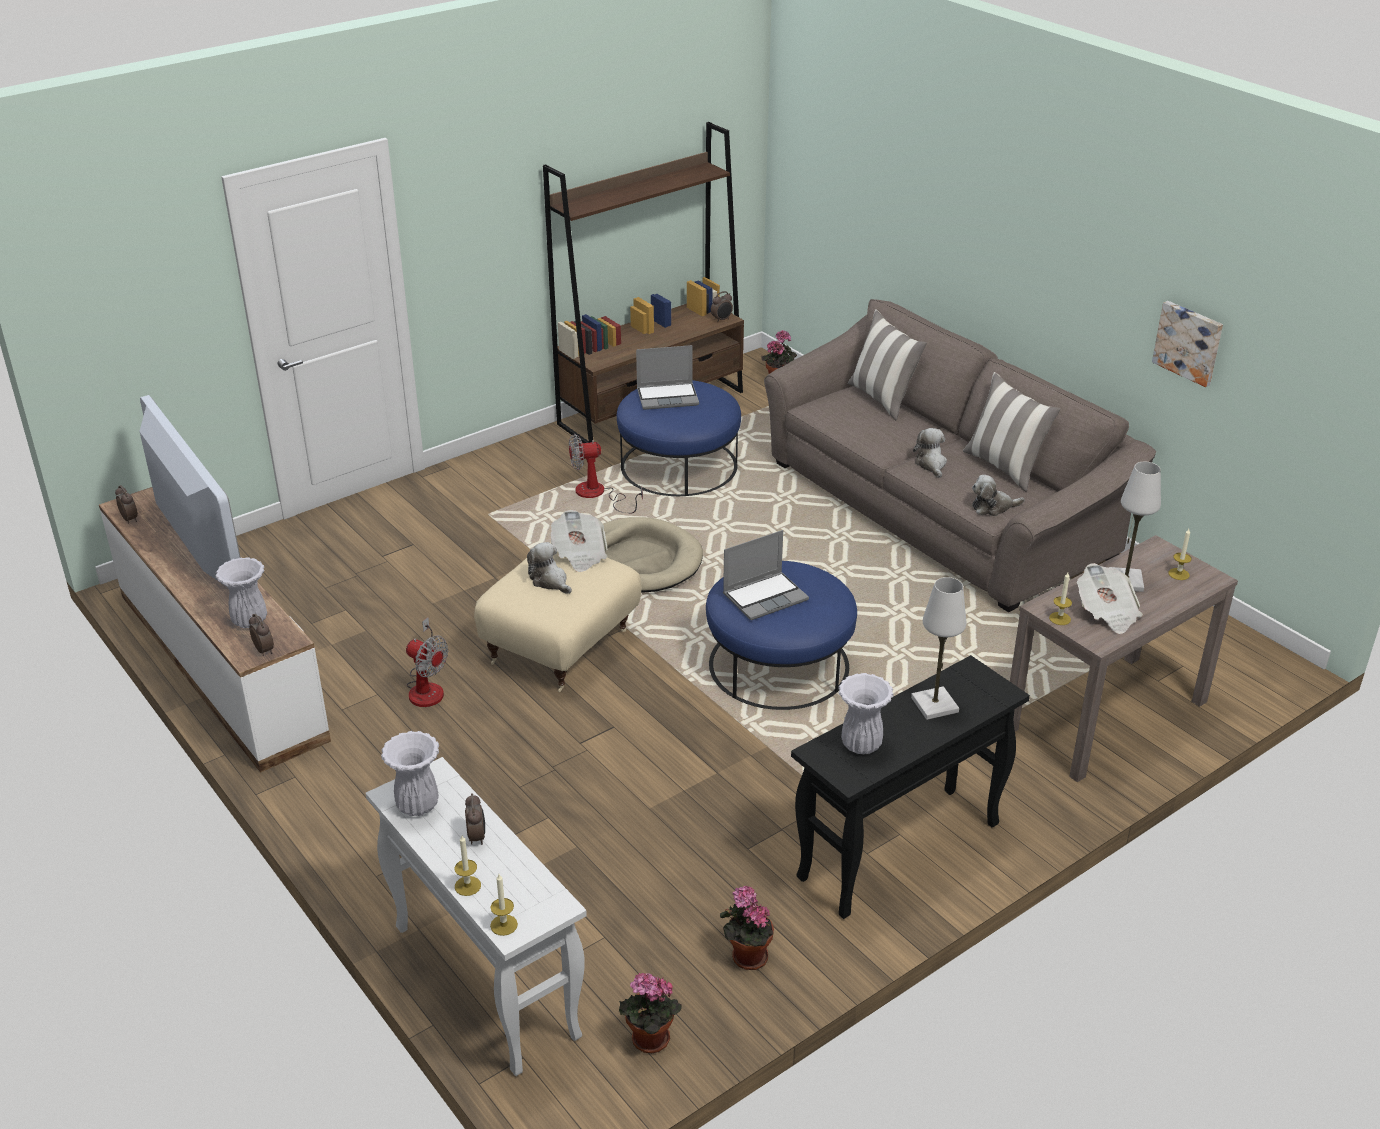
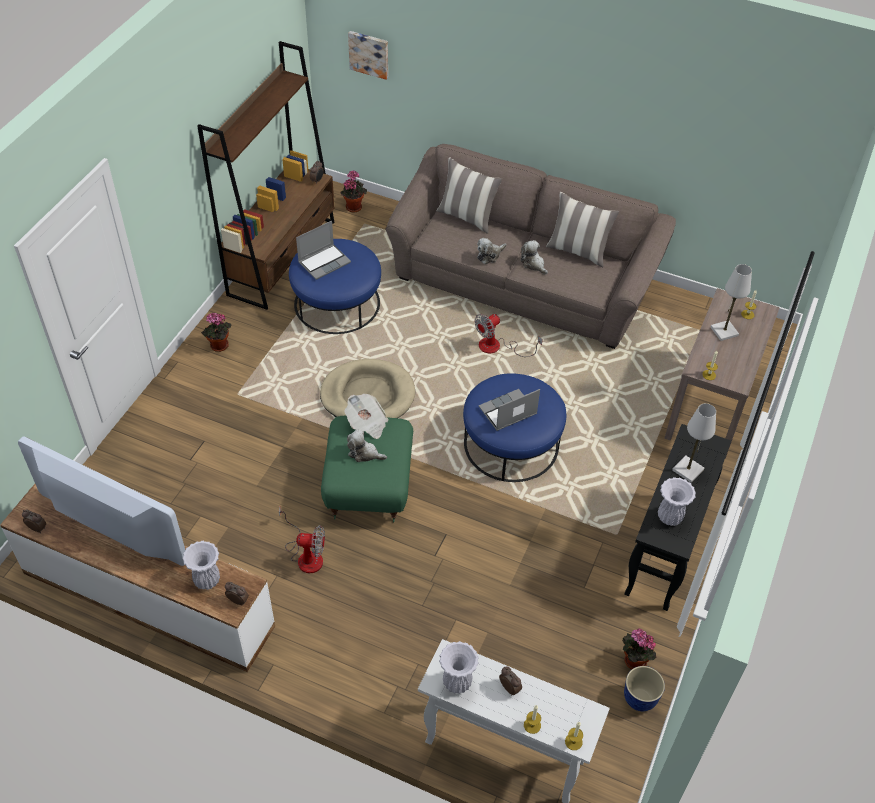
camera: 30 degrees left, 15 degrees up
(562, 648) = (370, 487): beige ottoman -> green ottoman
(598, 495) = (301, 349): fan -> fan (497, 347)
(648, 1041) = (620, 743): potted plant -> potted plant (219, 347)
(719, 1003) = (640, 699): none -> planter
(765, 596) = (507, 412): laptop -> laptop turned 150 degrees counterclockwise
(993, 507) = (592, 287): plush toy -> plush toy (489, 255)
(1107, 613) = (730, 360): newspaper -> none
(1189, 342) = (697, 152): picture -> picture (369, 54)

